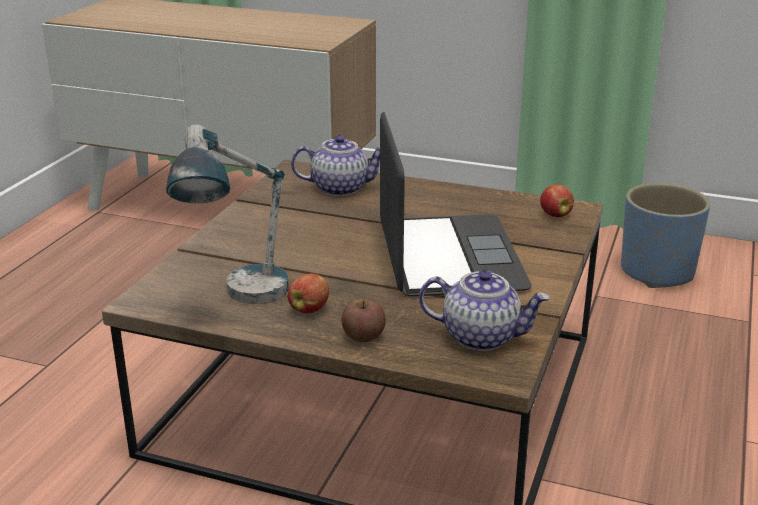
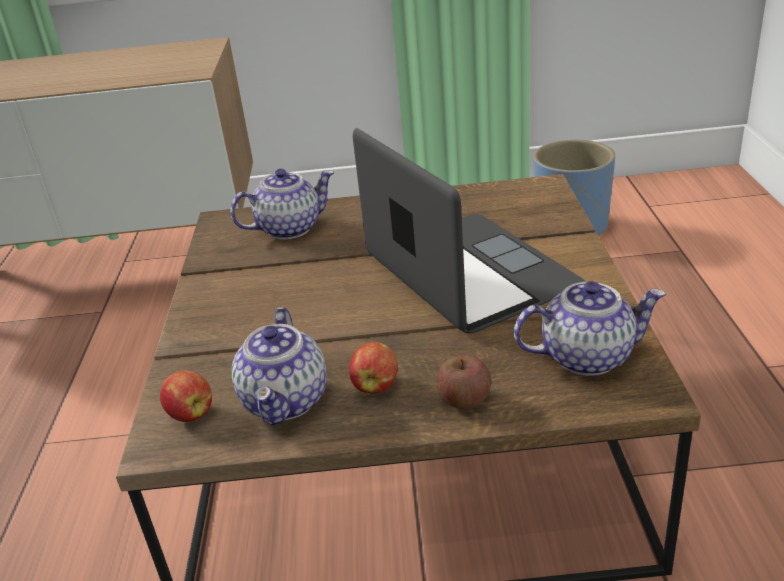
camera: 20 degrees left, 5 degrees up
(241, 301) = (286, 401): table lamp -> teapot
(555, 215) = (531, 197): apple -> apple (190, 414)

